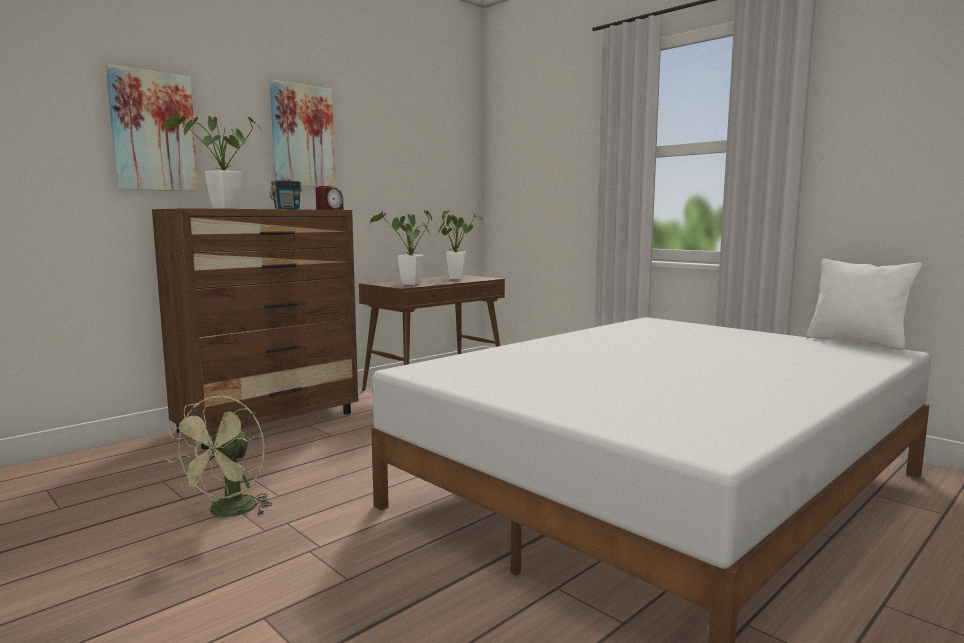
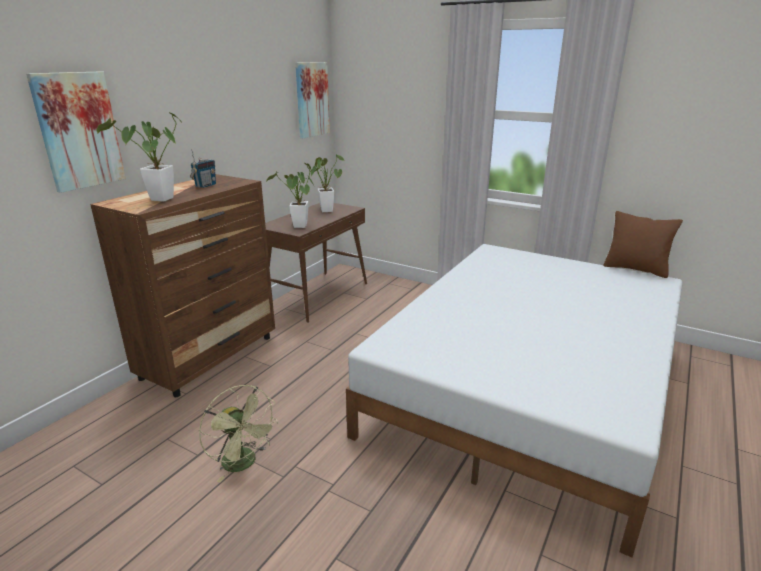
camera: 15 degrees left, 15 degrees up
(228, 513) = (244, 464): green fan -> green fan turned 45 degrees counterclockwise
(302, 136) = (199, 108): picture -> picture (312, 99)
(329, 209) = (240, 181): alarm clock -> none
(857, 342) = (635, 269): white pillow -> brown pillow

